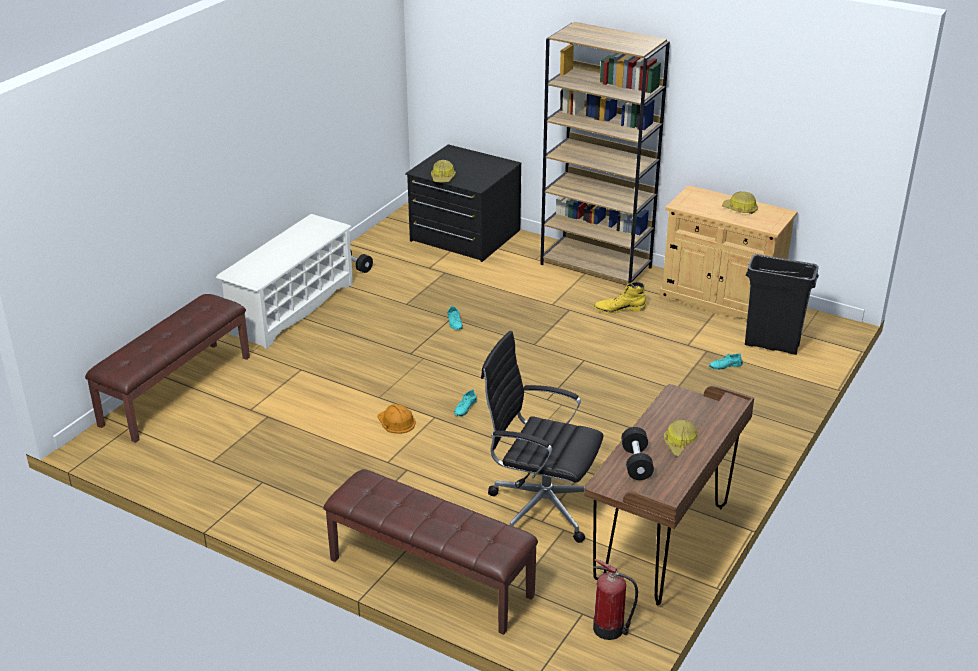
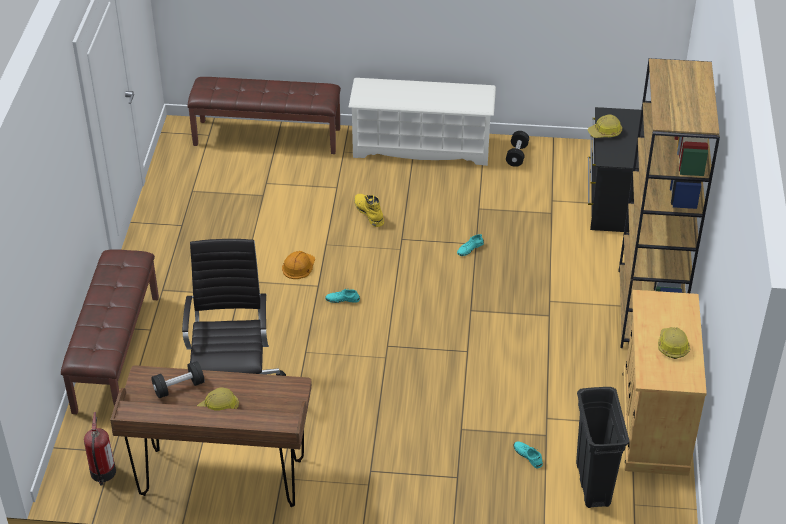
camera: 65 degrees right, 10 degrees up
(619, 309) = (577, 350): yellow boot -> yellow boot (369, 212)

